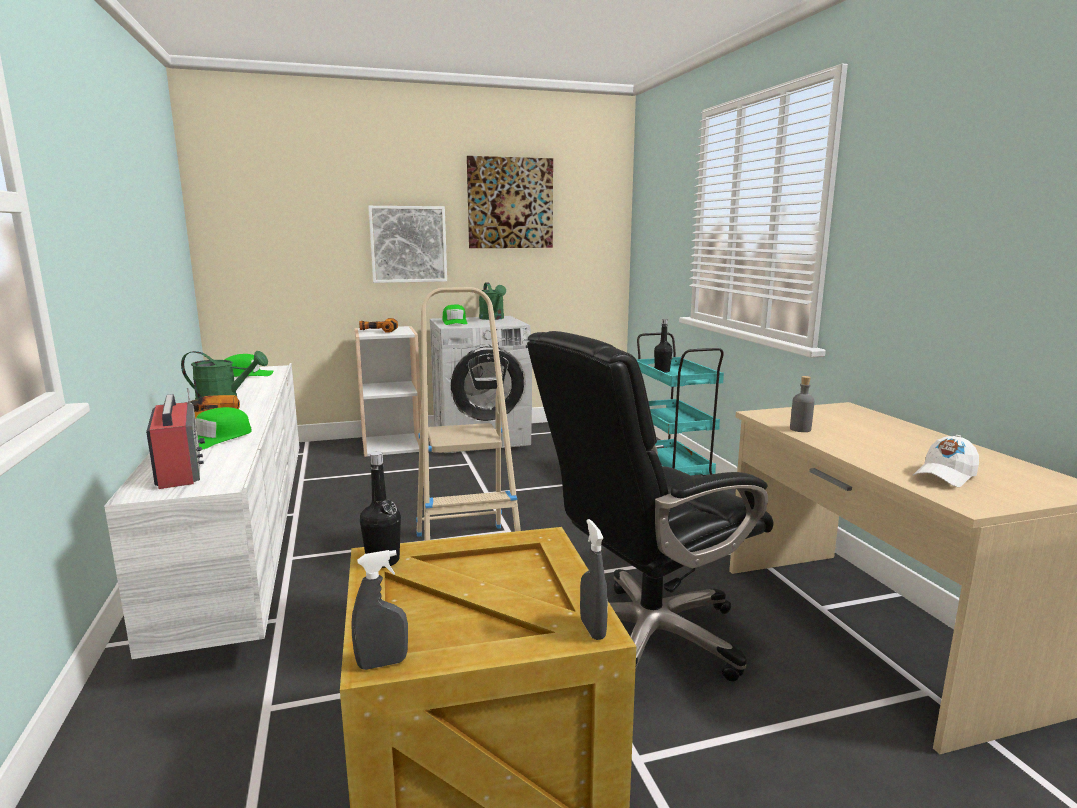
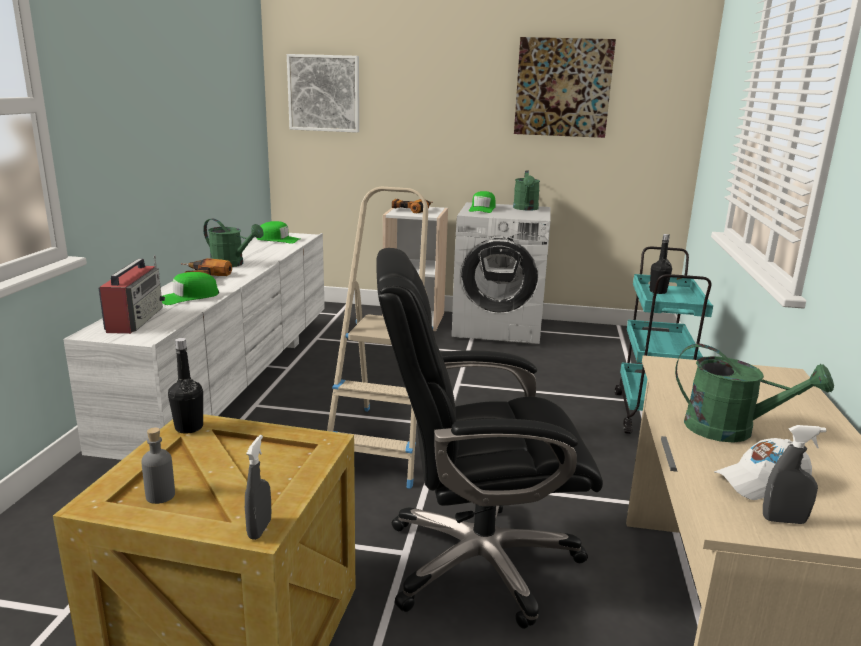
camera: 25 degrees right, 5 degrees up
(382, 663) = (96, 506): grey spray bottle -> grey spray bottle (784, 520)
(408, 244) = (453, 126): picture -> picture (324, 93)
(800, 429) = (680, 390): grey bottle -> grey bottle (160, 495)
(874, 447) = (732, 430): none -> green watering can

